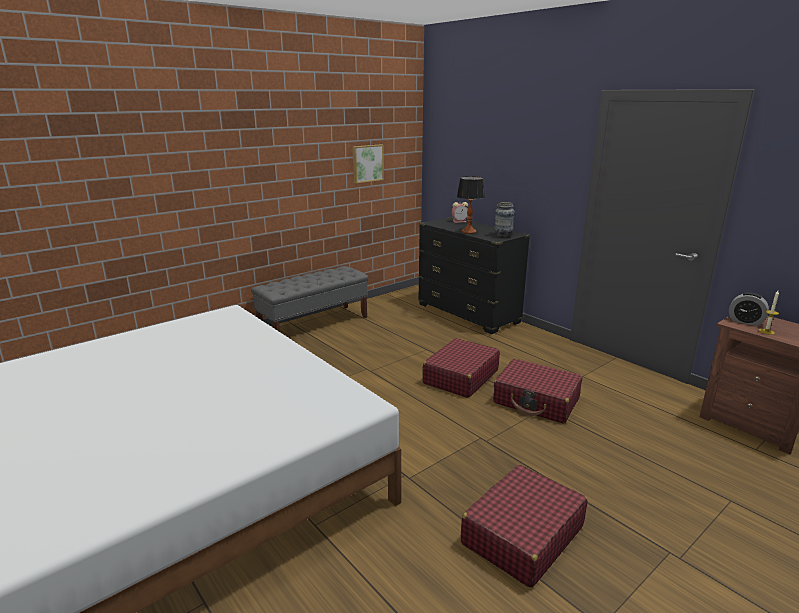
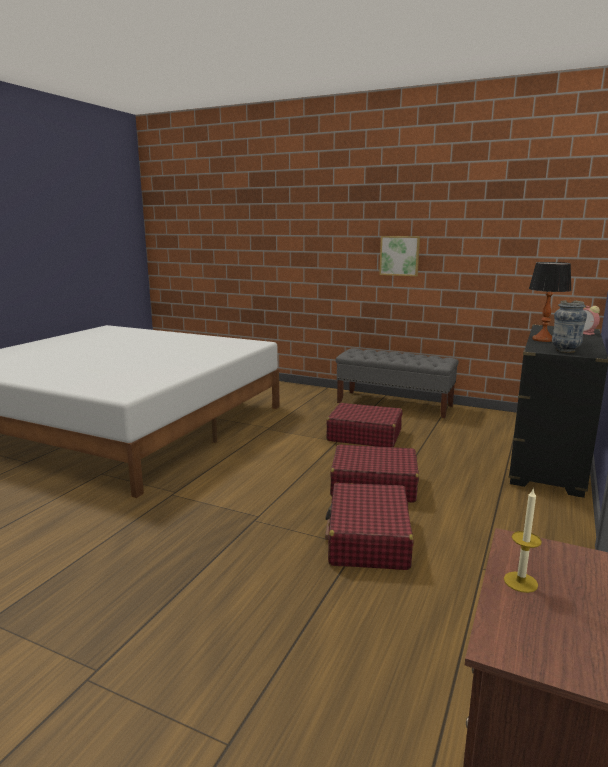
camera: 65 degrees right, 5 degrees down
(367, 163) = (510, 246): picture -> picture (399, 255)
(522, 535) = (106, 562): red suitcase -> red suitcase (364, 435)
(745, 321) = (551, 559): alarm clock -> none

